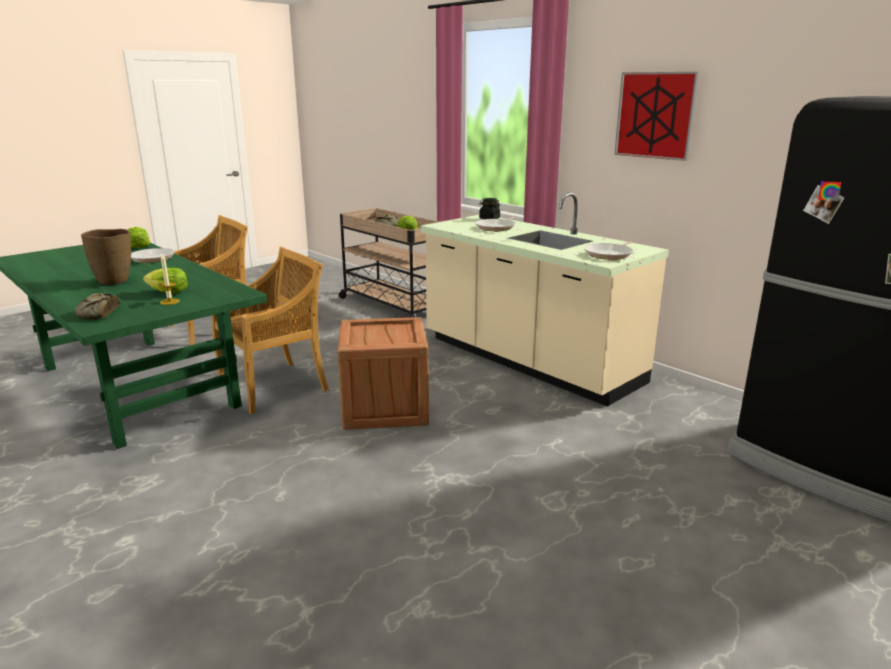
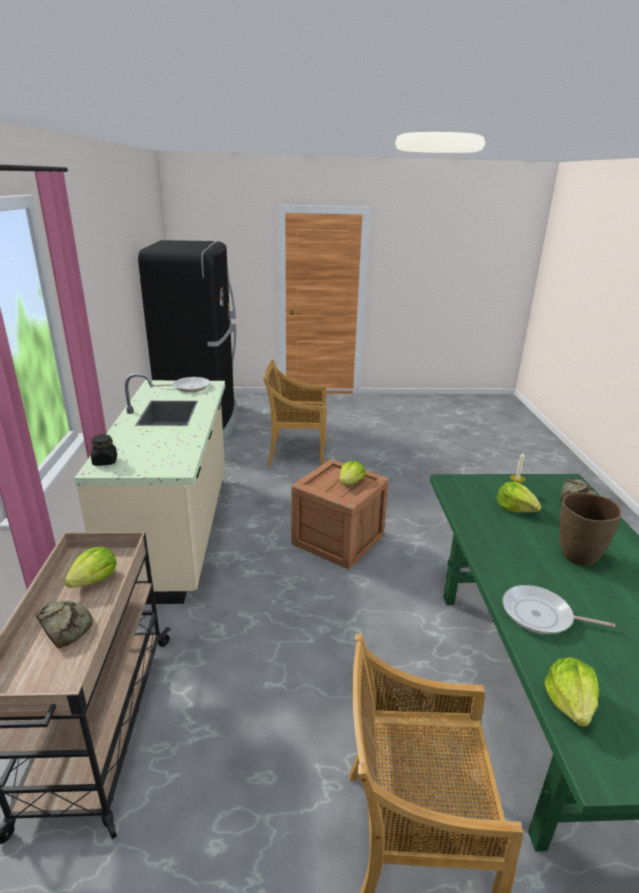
camera: 140 degrees left, 5 degrees up
(275, 386) = (401, 609): beige chair -> beige chair (296, 453)
(373, 338) = (350, 482): none -> lettuce
(496, 227) = (149, 442): frying pan -> none
(655, 115) = (98, 288): picture -> none

